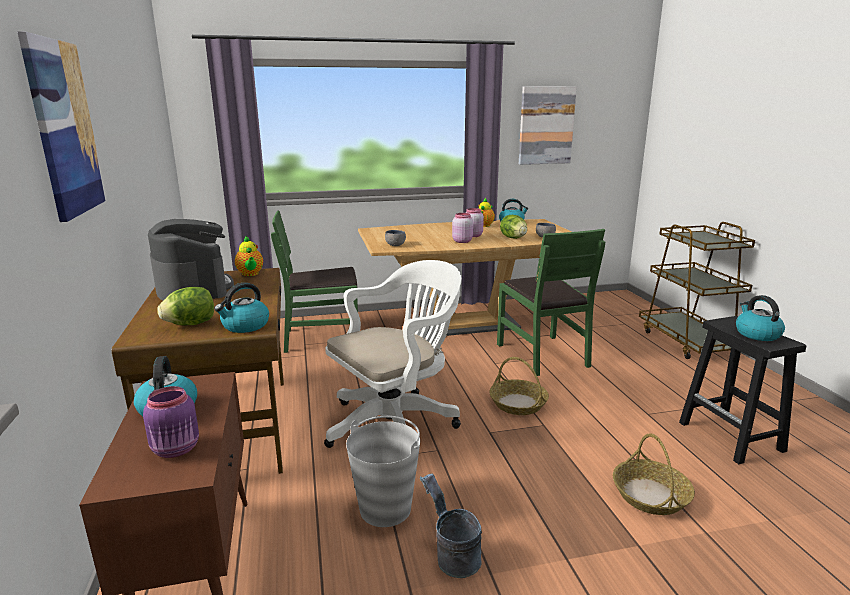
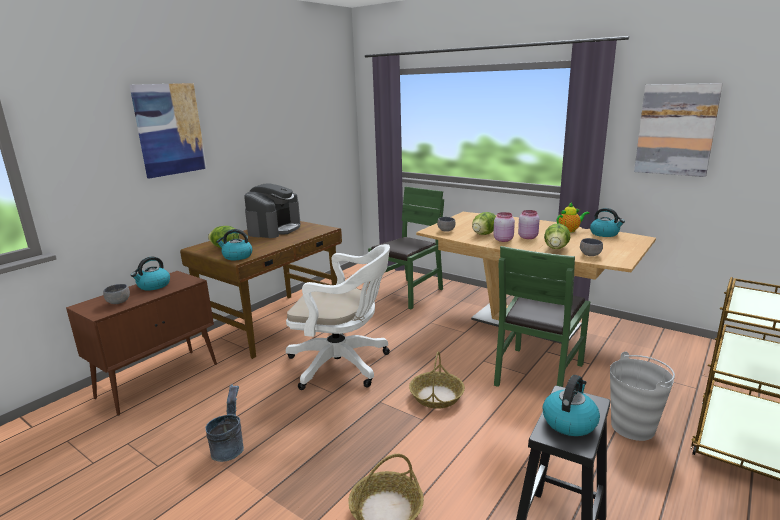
camera: 50 degrees right, 0 degrees up
(177, 449) = (118, 303): purple jar -> grey bowl
(250, 274) = (316, 228): teapot -> none
(322, 338) = (408, 293): green chair -> green chair turned 90 degrees clockwise
(386, 508) = (252, 404): grey bucket -> grey bucket (633, 427)
(435, 241) = (484, 234): none -> lettuce

